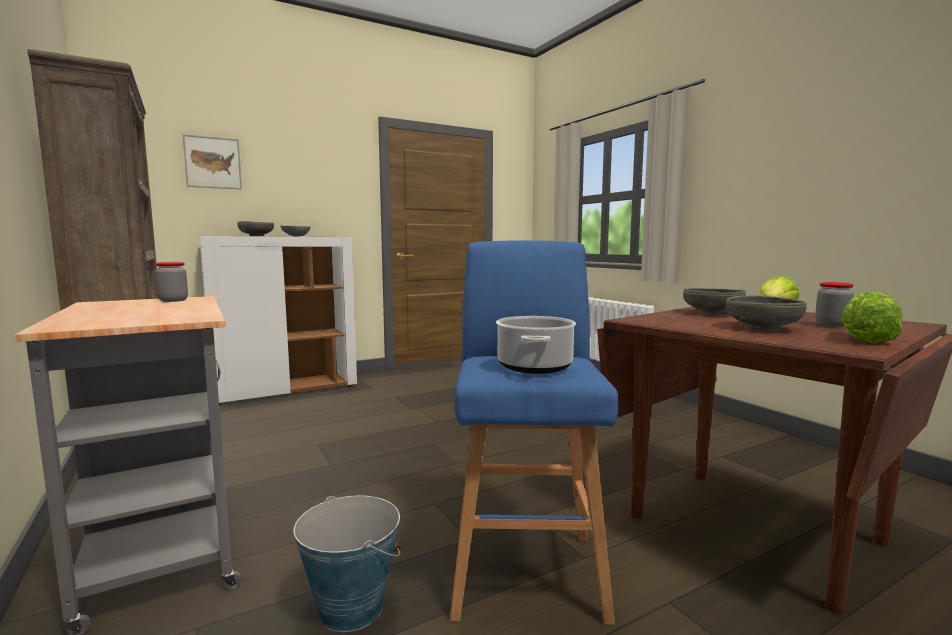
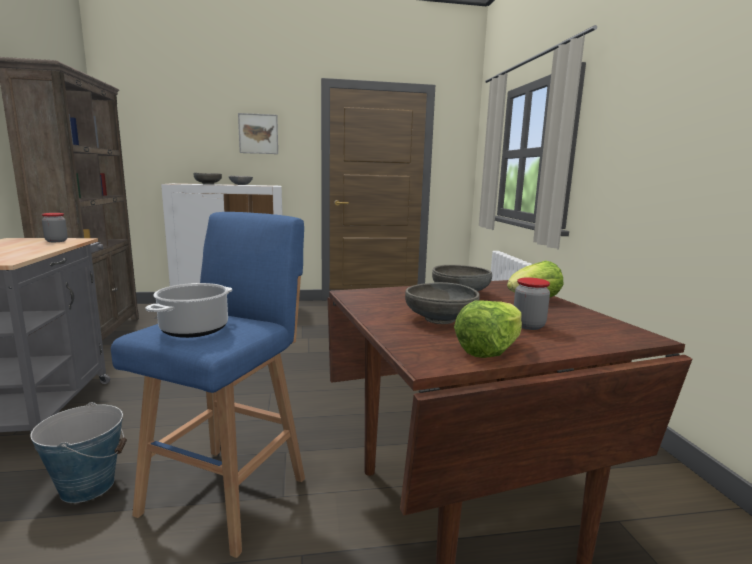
camera: 20 degrees right, 5 degrees up
(213, 162) = (183, 124): picture -> picture (258, 134)

